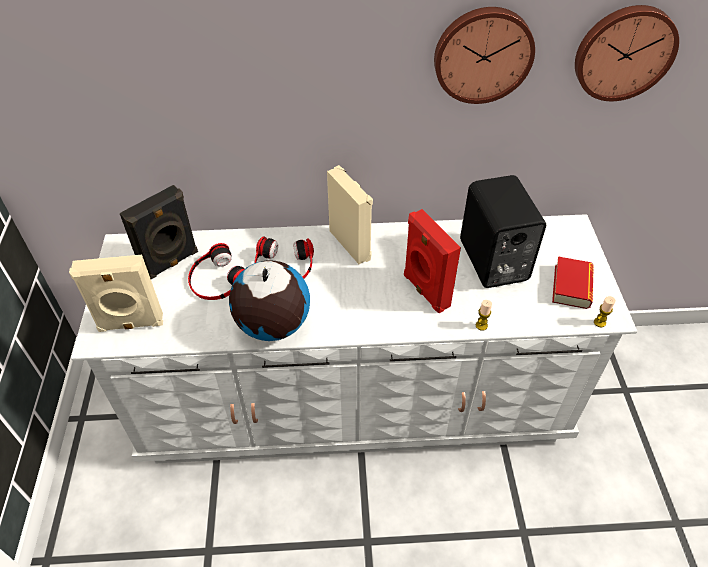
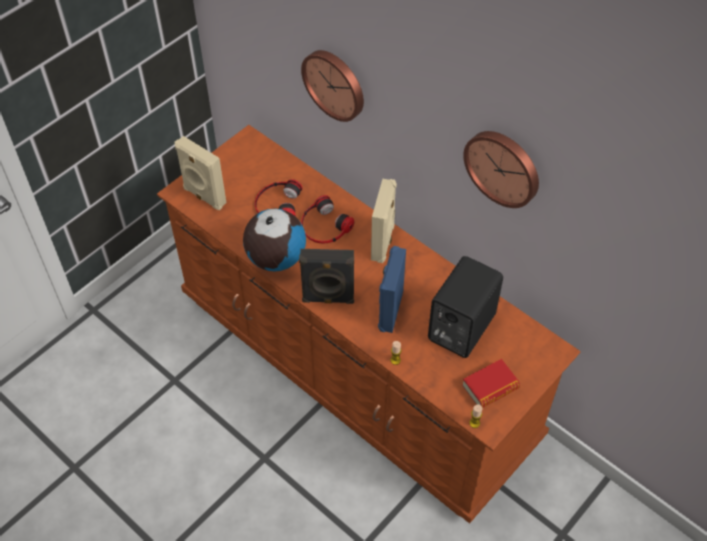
camera: 45 degrees right, 5 degrees up
(171, 263) = (263, 173): black speaker -> black speaker (328, 299)
(354, 398) = (355, 366): white dresser -> brown dresser
(425, 291) = (389, 310): red speaker -> blue speaker
(623, 52) = (609, 234): wall clock -> wall clock (335, 84)

